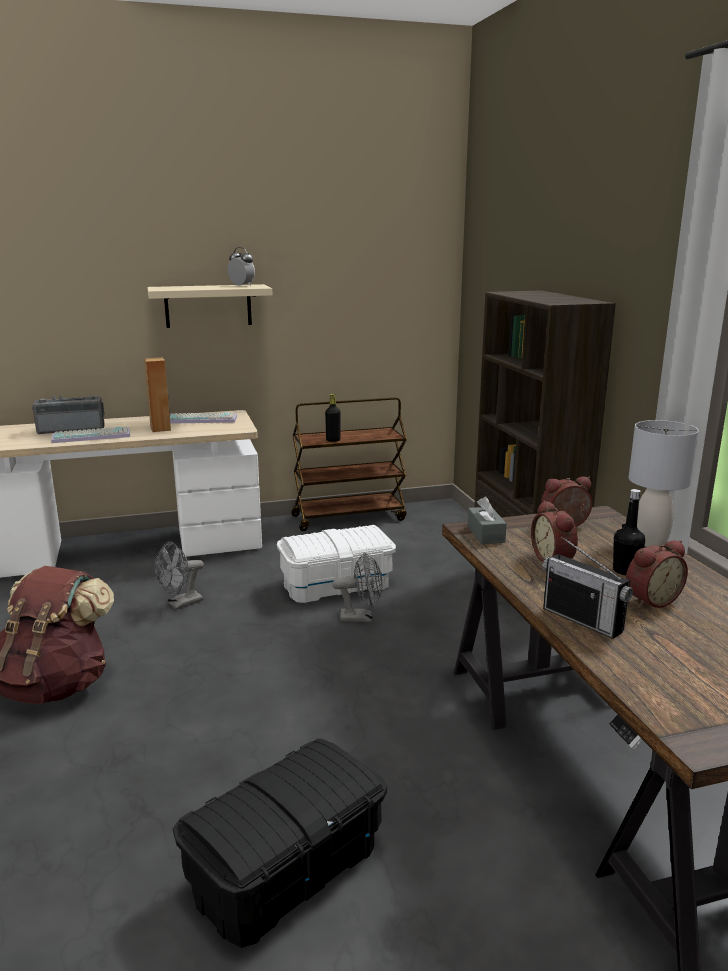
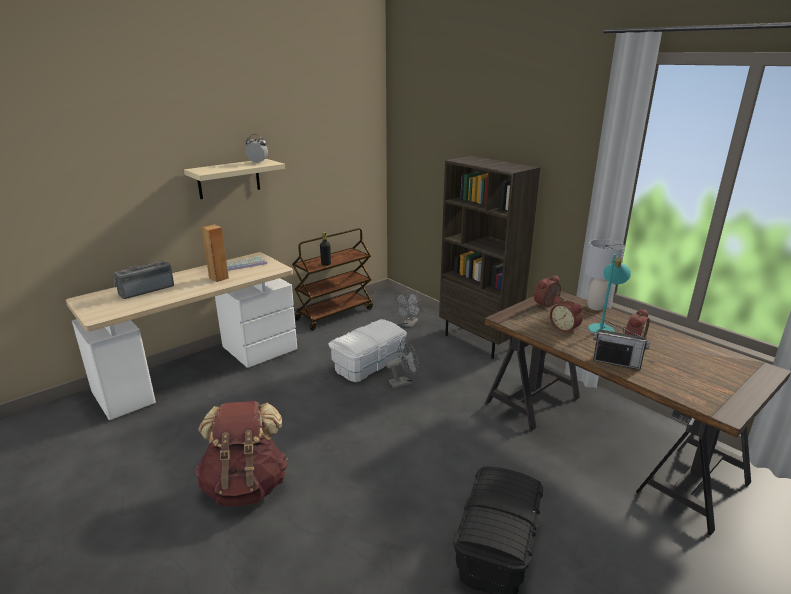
camera: 25 degrees left, 5 degrees up
(92, 436) = (172, 293): keyboard -> none
(180, 604) = (278, 403): grey fan -> grey fan (409, 324)
(485, 534) = (515, 320): grey tissue box -> none
(625, 571) = (603, 328): black bottle -> turquoise table lamp

